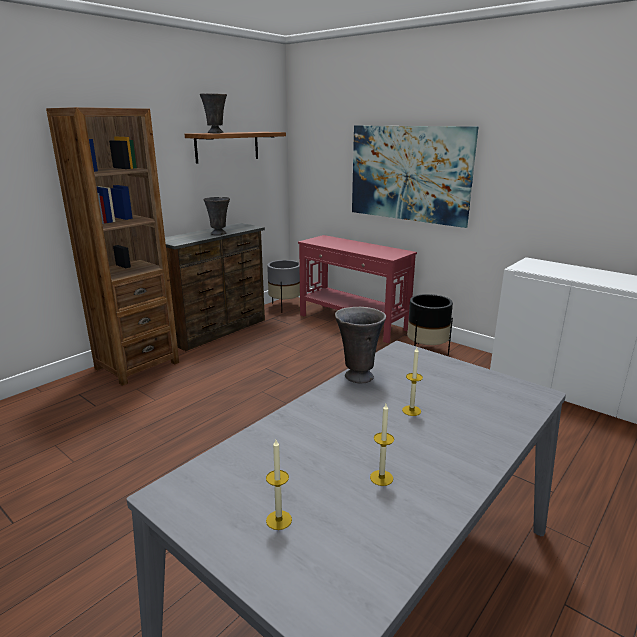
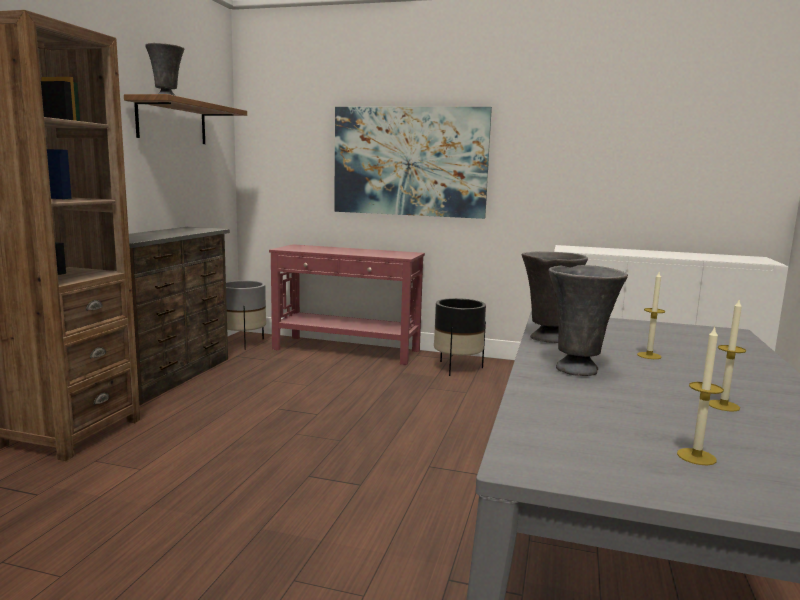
camera: 25 degrees left, 10 degrees down
(219, 234) = (177, 233): grey vase -> grey vase (578, 369)

